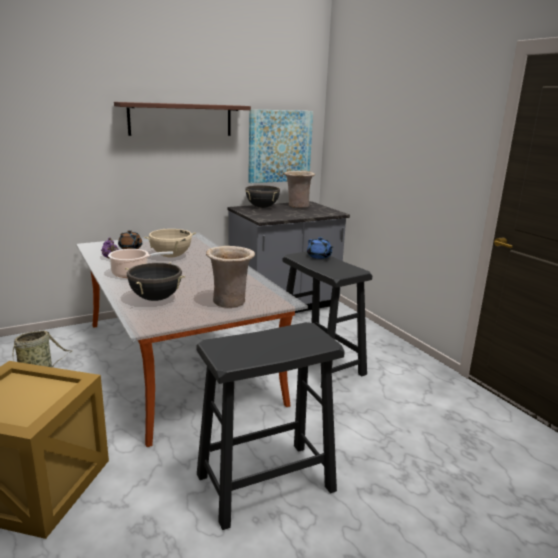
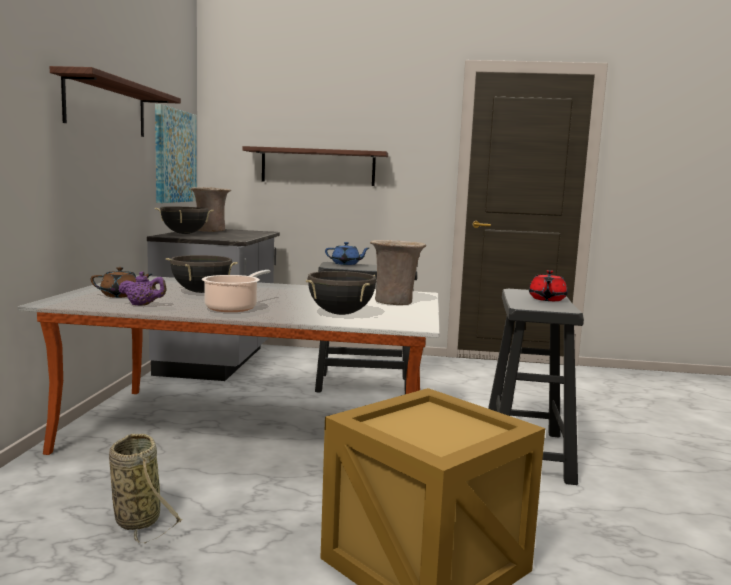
camera: 55 degrees left, 10 degrees down
(171, 256) = (201, 292): beige cooking pot -> black cooking pot
(279, 347) = (547, 299): none -> red teapot
(385, 159) = (318, 167): none -> shelf

